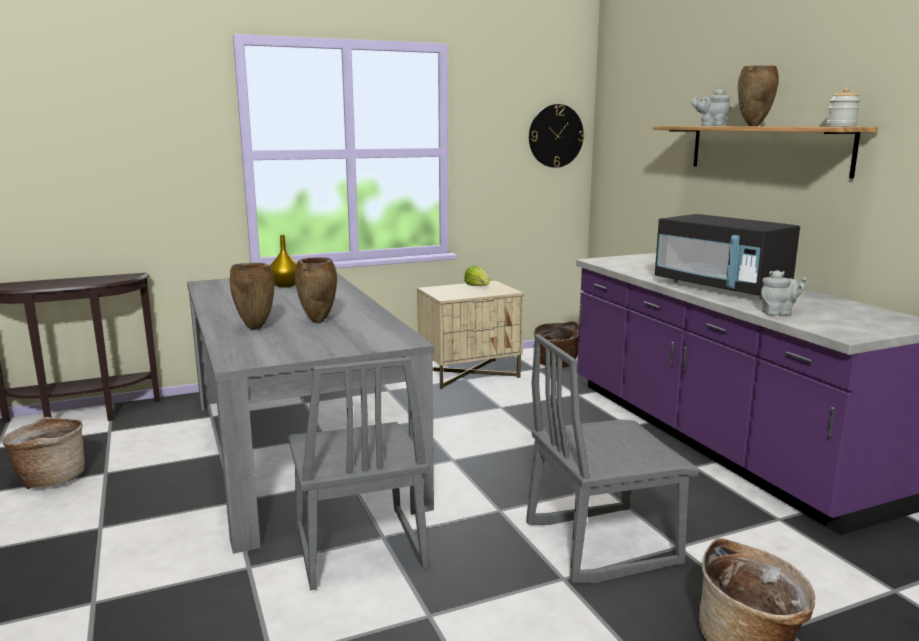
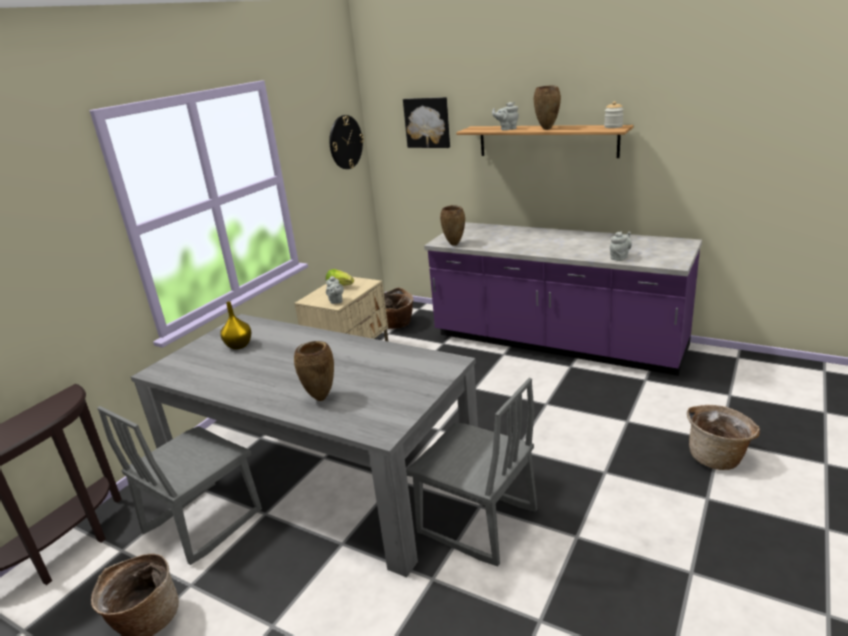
camera: 35 degrees left, 10 degrees up
(318, 322) = (353, 371): brown vase -> brown vase (455, 244)
(451, 295) = (336, 301): none -> grey teapot
(600, 543) = (592, 440): grey chair -> grey chair (202, 521)
(647, 121) = (427, 122): none -> picture
(721, 288) = (556, 245): black microwave -> none

